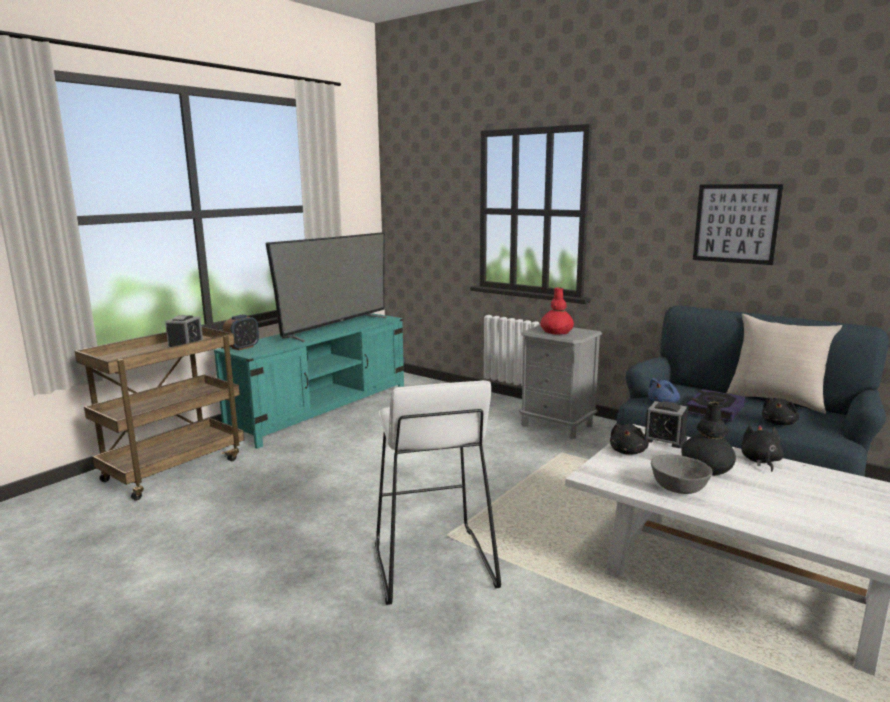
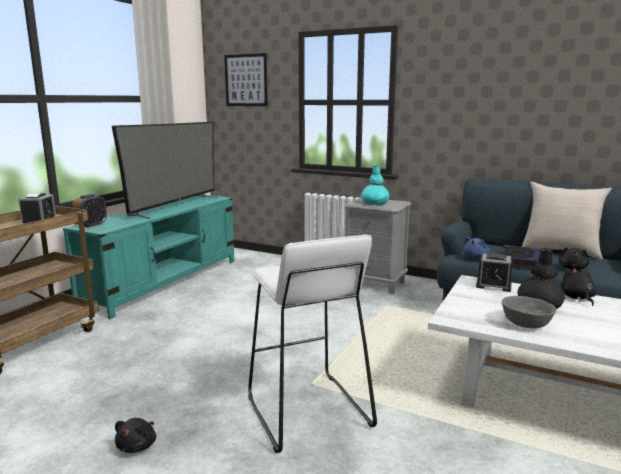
camera: 10 degrees left, 0 degrees up
(556, 332) = (375, 203): red vase -> turquoise vase
(628, 451) = (469, 297): black plush toy -> black plush toy (138, 446)
(736, 223) = (522, 108): picture -> picture (246, 80)

